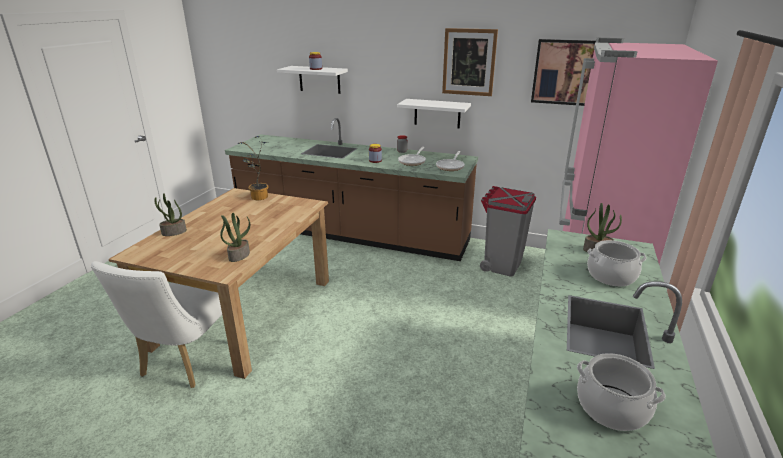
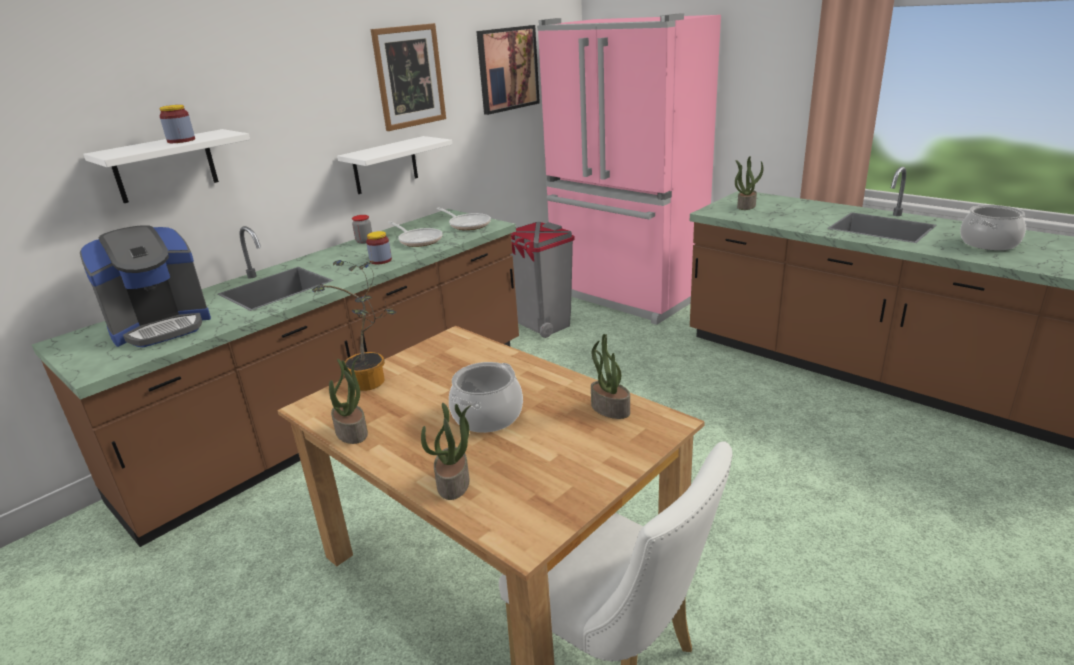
camera: 65 degrees left, 0 degrees up
(215, 205) = (352, 432): none -> potted plant
(279, 145) = (161, 326): none -> coffee machine
(611, 275) = (795, 210): cooking pot -> cooking pot (487, 415)

